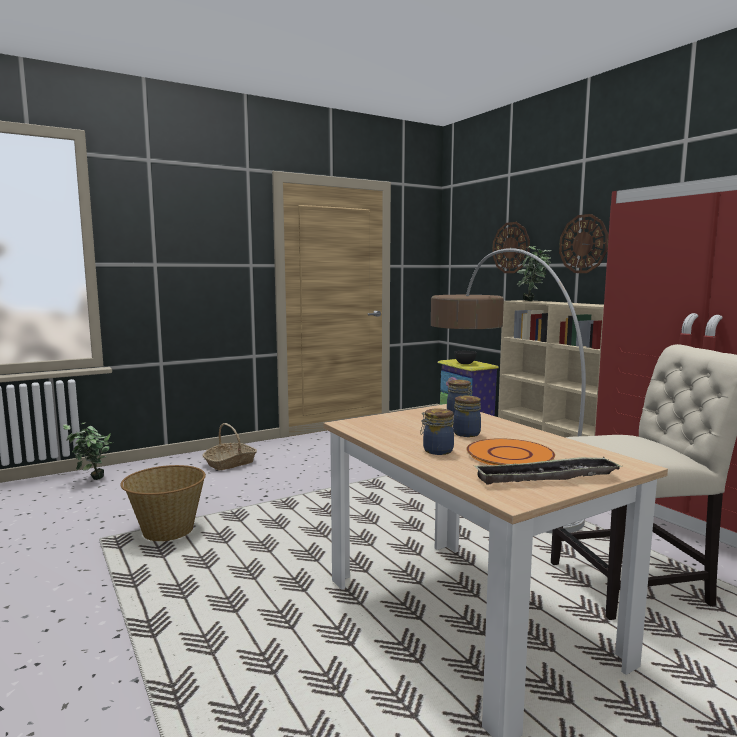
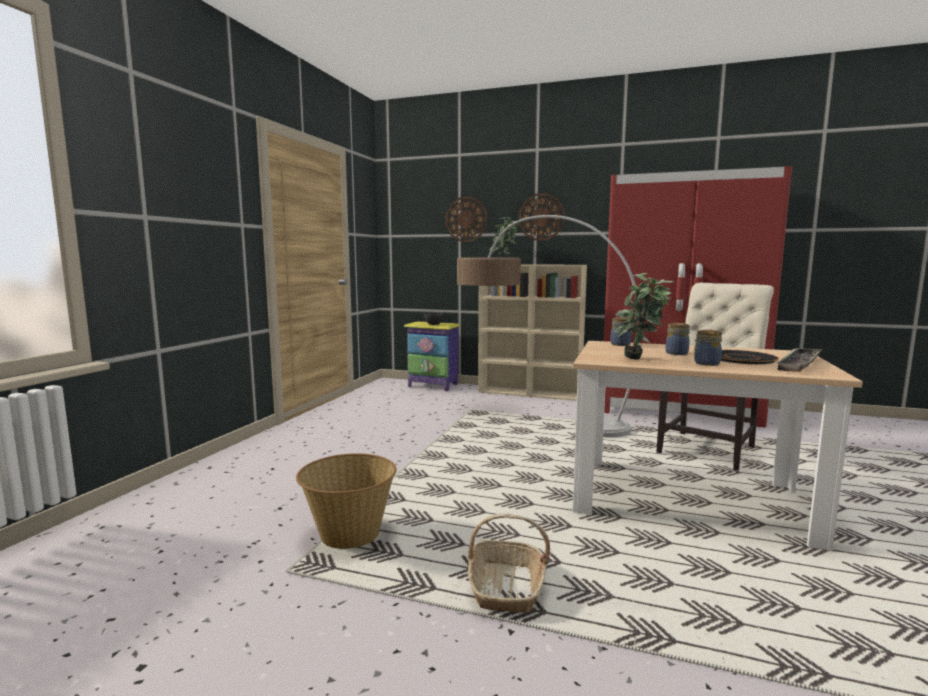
camera: 40 degrees left, 0 degrees up
(92, 481) = (121, 525): potted plant -> potted plant (640, 360)
(230, 463) = (274, 459): basket -> basket (506, 588)
(510, 455) = (741, 358): orange plate -> black plate

